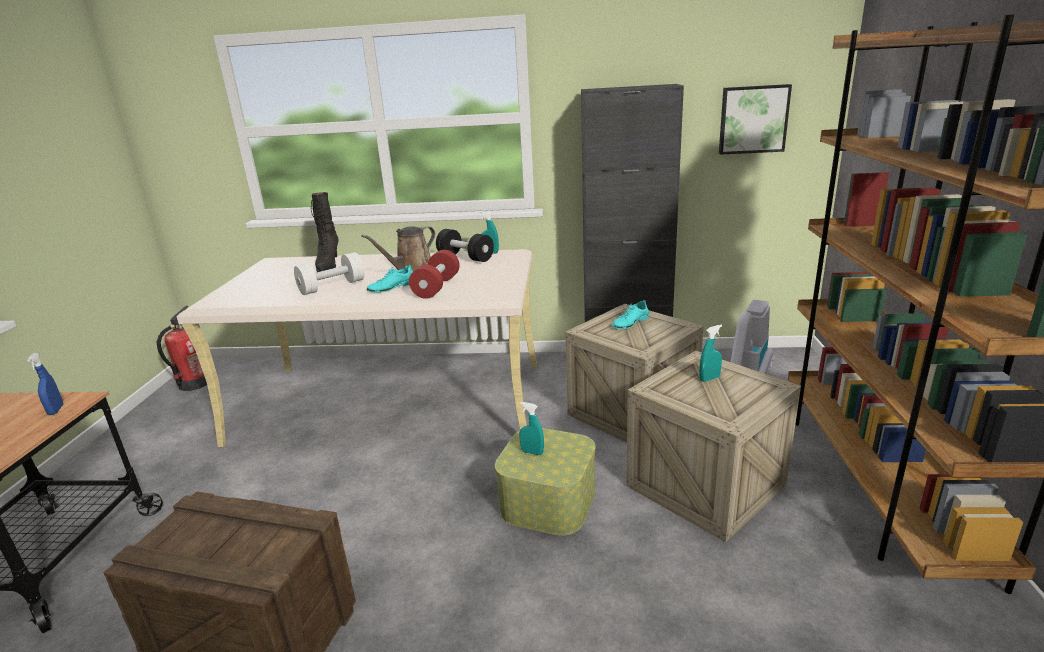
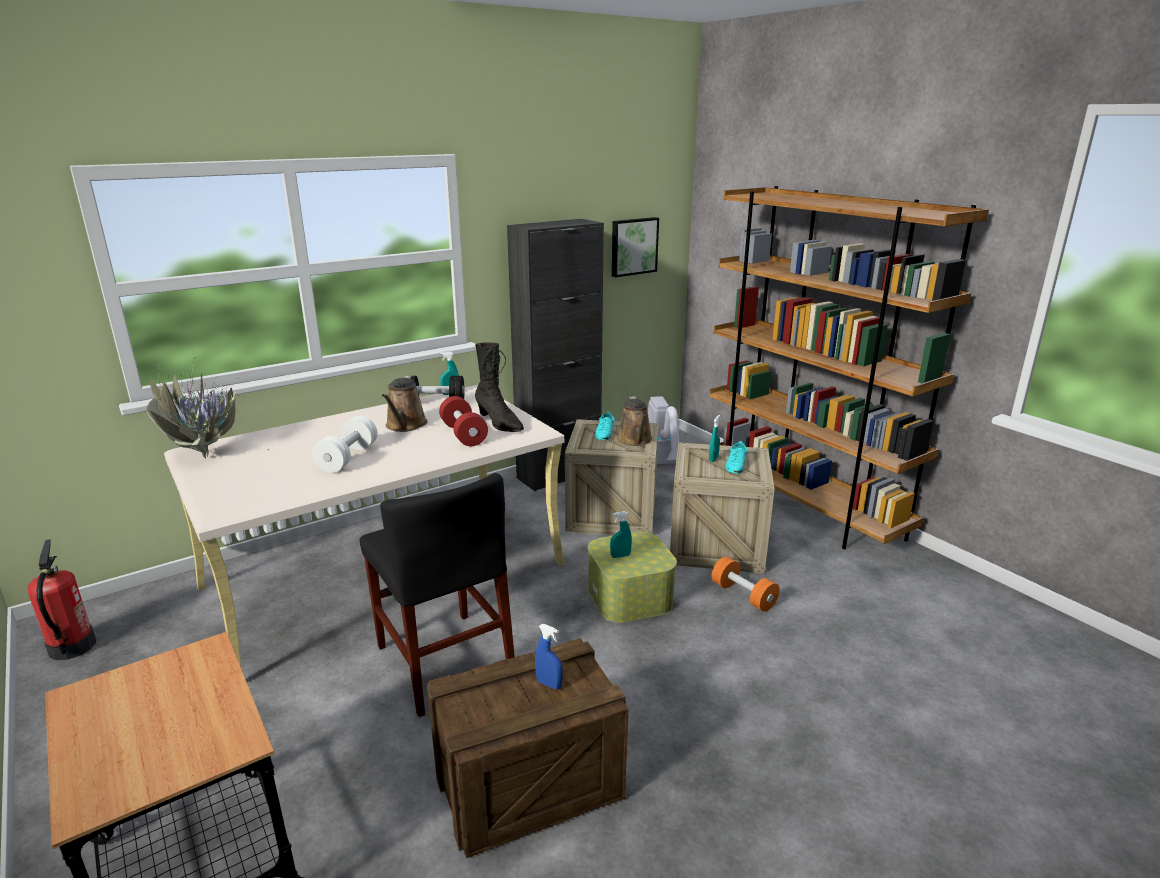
camera: 40 degrees left, 0 degrees up
(56, 410) = (199, 668): blue spray bottle -> blue spray bottle (549, 684)
(271, 265) = (207, 454): none -> potted plant
(328, 265) = (289, 439): black boot -> black boot (499, 423)
(341, 489) = (444, 661): none -> black chair
(392, 287) = (417, 444): turquoise shoe -> turquoise shoe (736, 465)
(651, 337) = (635, 440): none -> brown watering can
(667, 556) = (743, 595): none -> orange dumbbell

